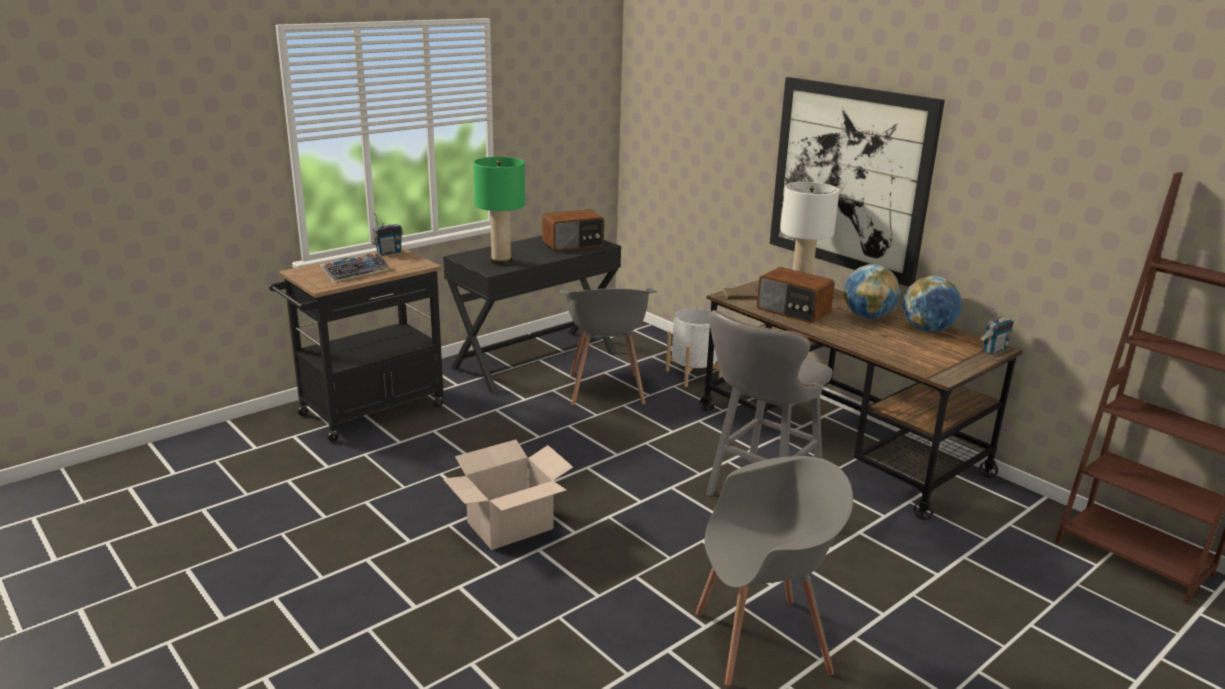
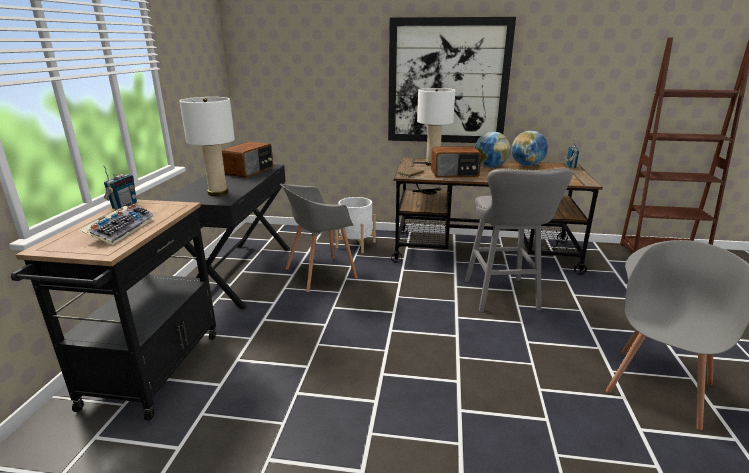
camera: 40 degrees left, 0 degrees up
(501, 261) = (218, 193): green table lamp -> white table lamp
(510, 525) = (412, 403): cardboard box -> none
(605, 390) = (320, 274): grey chair -> grey chair turned 105 degrees clockwise

